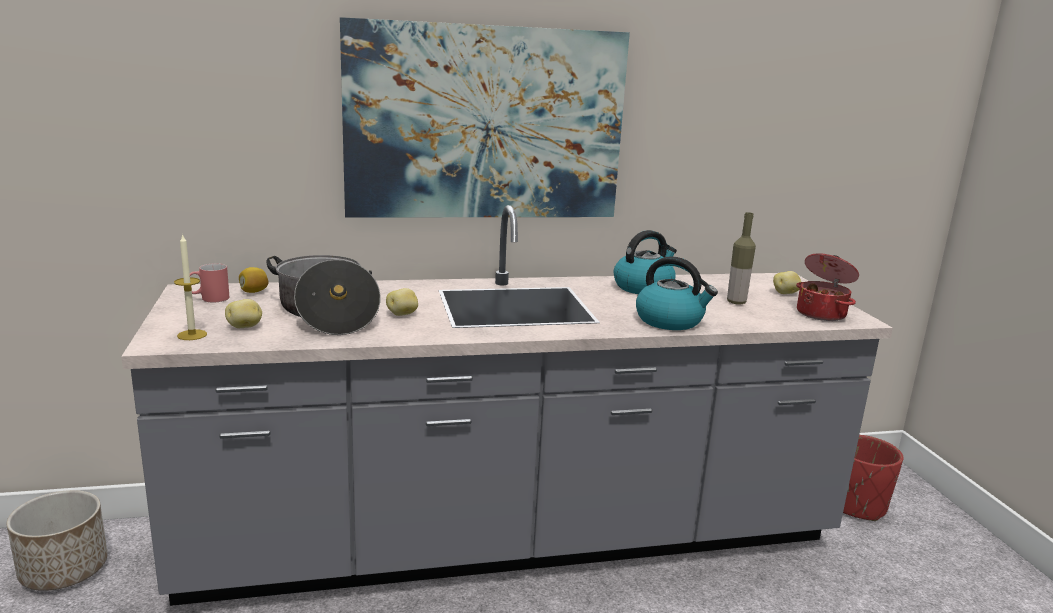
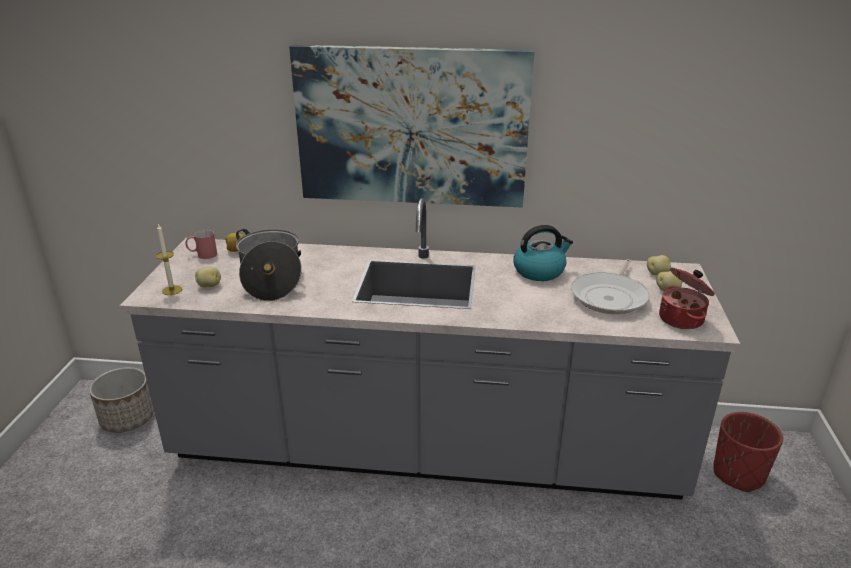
camera: 20 degrees right, 10 degrees up
(403, 314) = (324, 284): potato -> potato (657, 274)
(670, 321) = (532, 313): kettle -> none
(736, 302) = (610, 297): bottle -> frying pan

